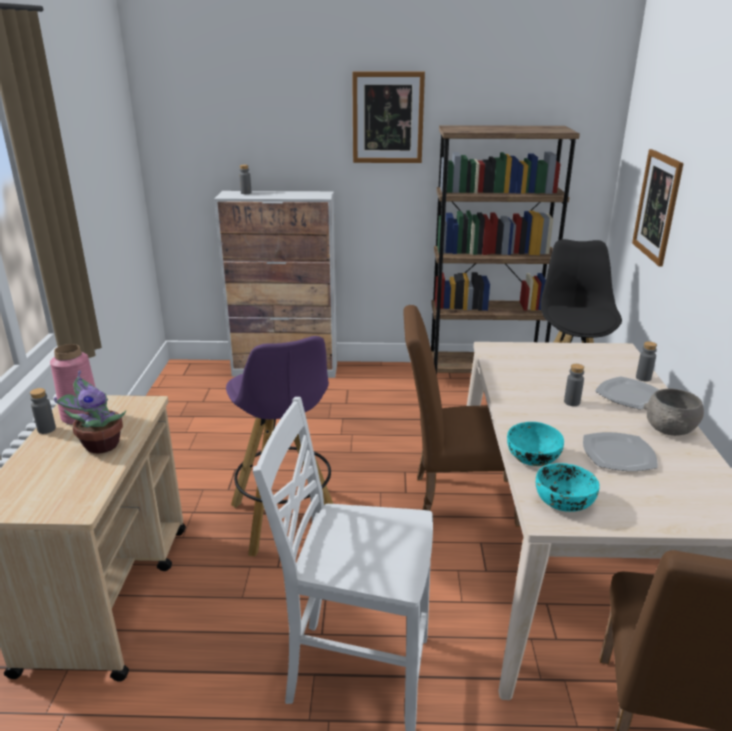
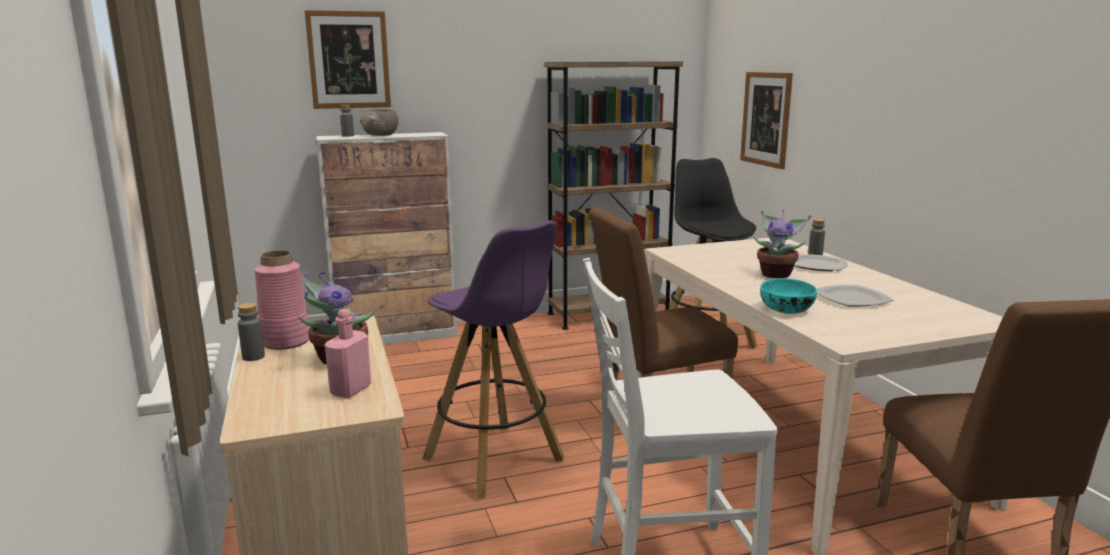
camera: 20 degrees left, 10 degrees down
(79, 484) = (350, 390): none -> pink bottle
(387, 118) = (493, 55): picture -> picture (348, 60)
(564, 501) = (845, 330): turquoise bowl -> none
(572, 402) = (776, 274): grey bottle -> potted plant
(670, 429) = (872, 280): grey bowl -> grey bowl (380, 135)

